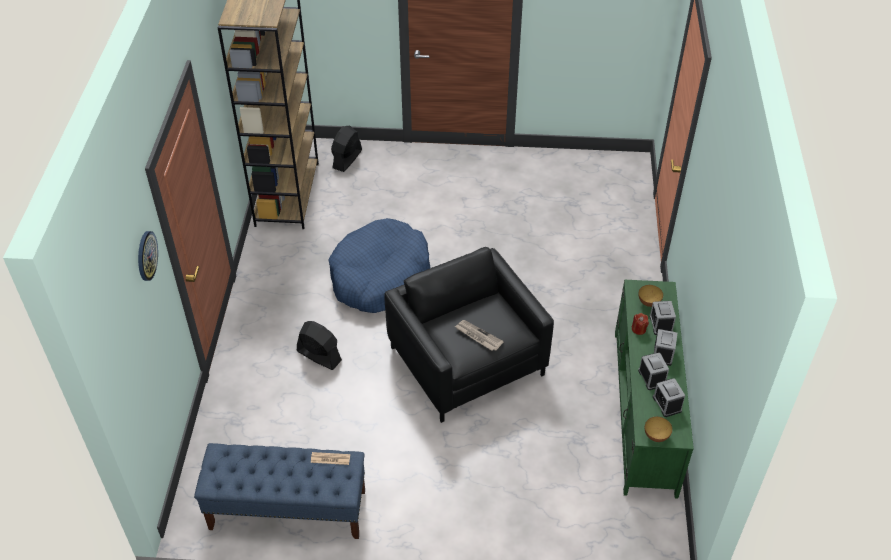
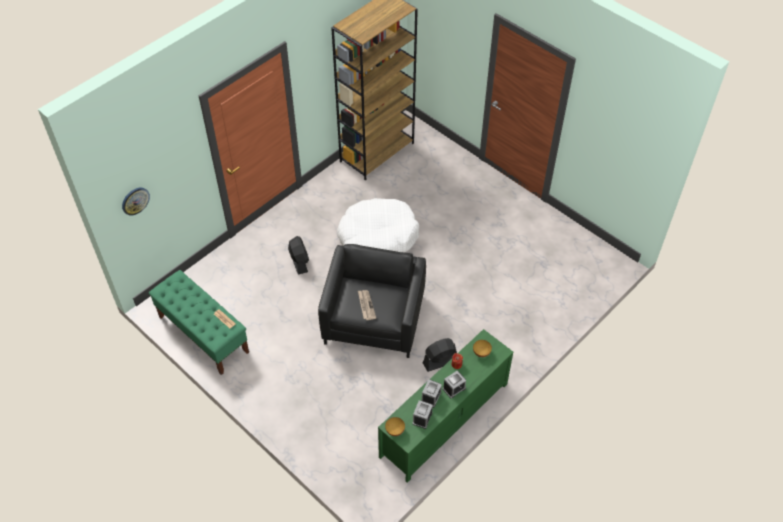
camera: 40 degrees right, 5 degrees up
(146, 255) = (178, 145): wall clock -> wall clock (135, 200)
(287, 510) = (203, 334): blue bench -> green bench
(347, 159) = (433, 150): black fan -> black fan (440, 361)
(379, 276) = (378, 236): blue dog bed -> white dog bed
(660, 324) = (473, 370): alarm clock -> none

